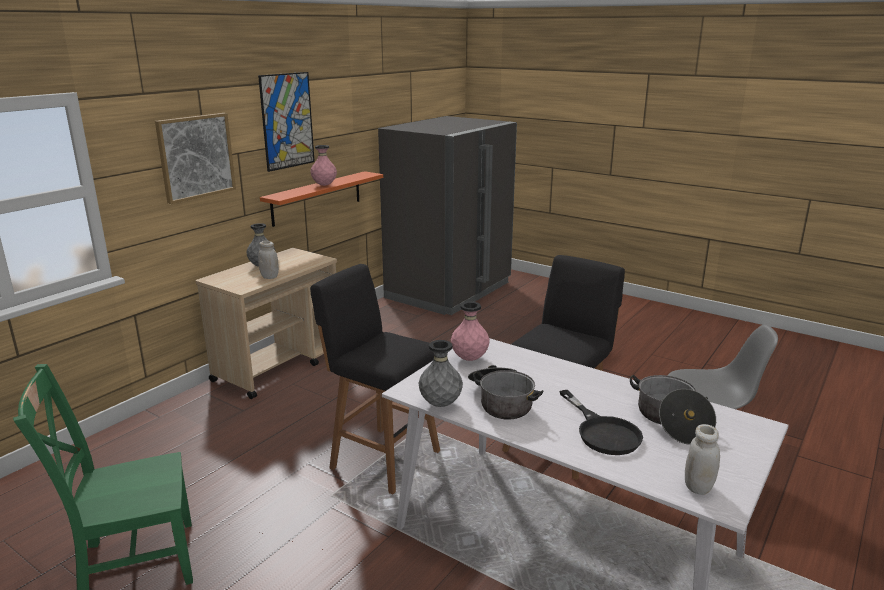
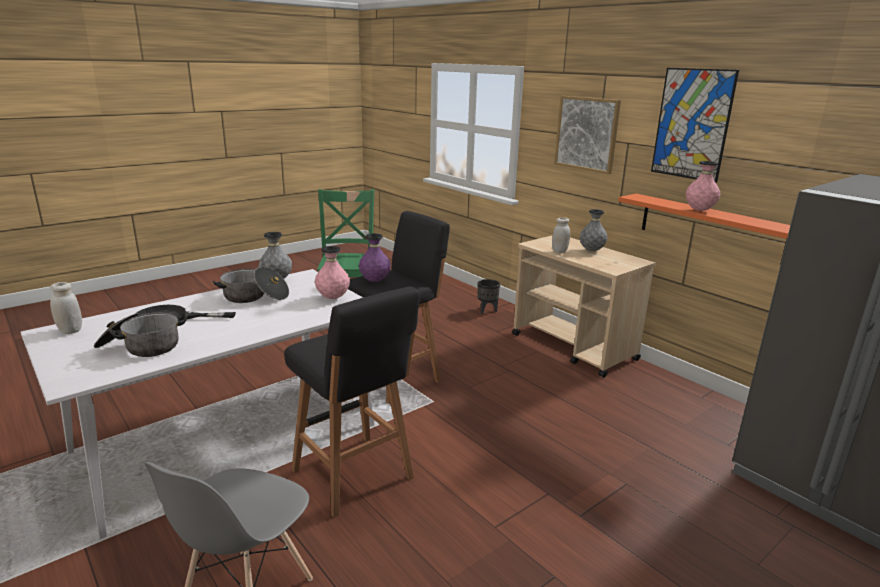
camera: 105 degrees right, 0 degrees up
(174, 424) = (487, 310): none -> black planter
(397, 352) = (375, 281): none -> purple vase

